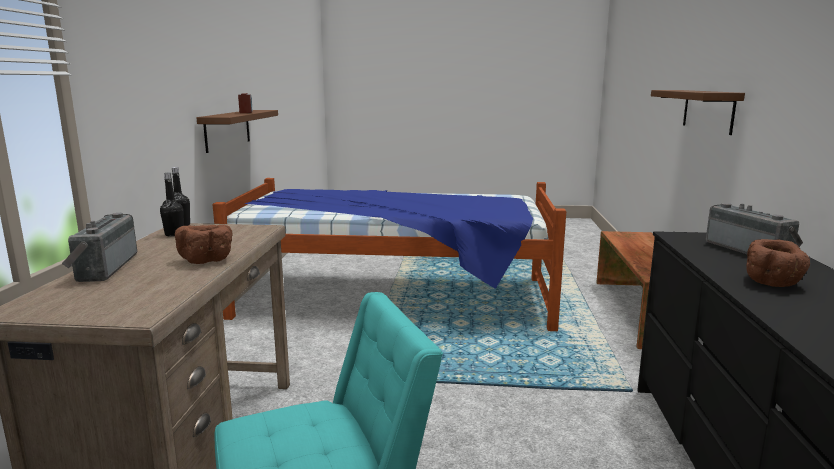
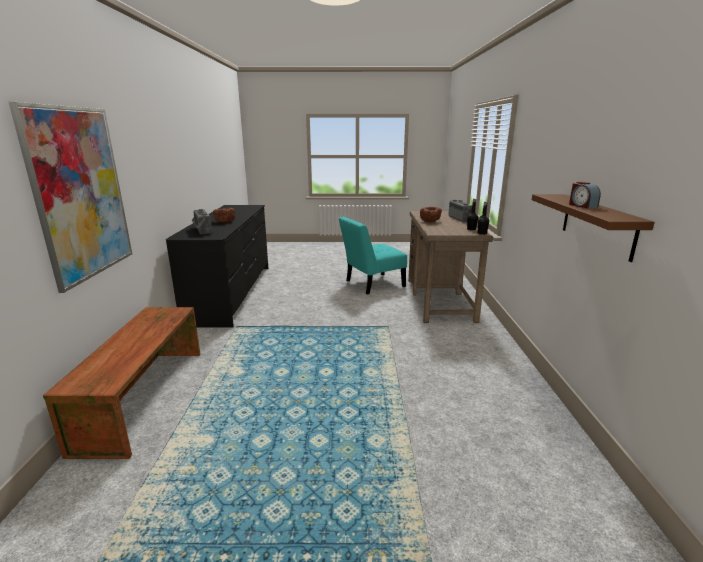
camera: 175 degrees right, 5 degrees up
(396, 298) = (394, 406): bed -> none
(708, 110) = (81, 194): brown shelf -> picture

